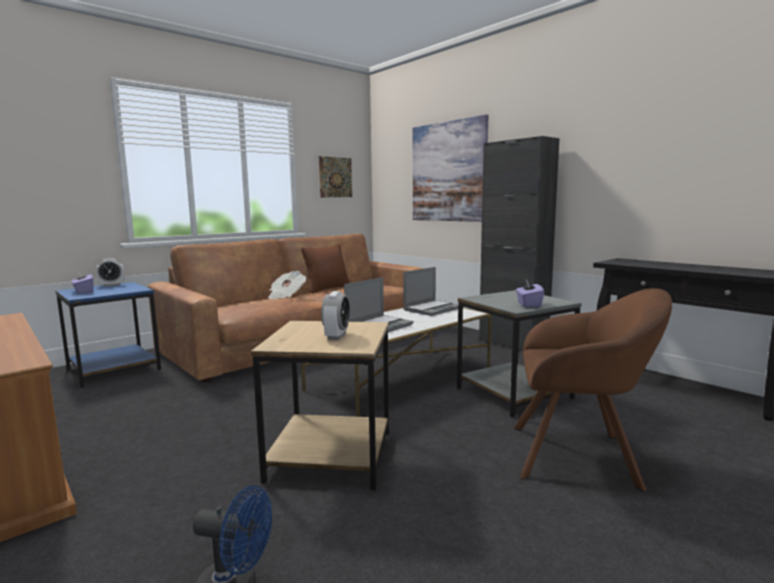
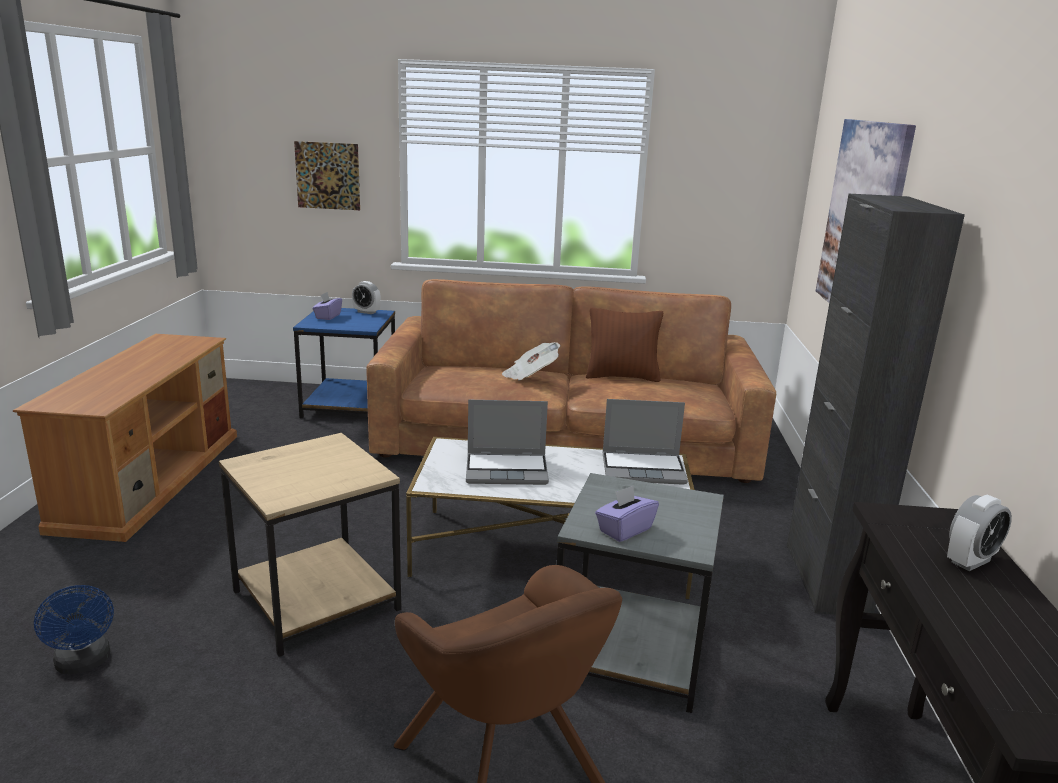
camera: 45 degrees right, 10 degrees up
(335, 177) = (724, 191): picture -> picture (327, 176)
(336, 336) = (306, 475): alarm clock -> alarm clock (970, 561)

